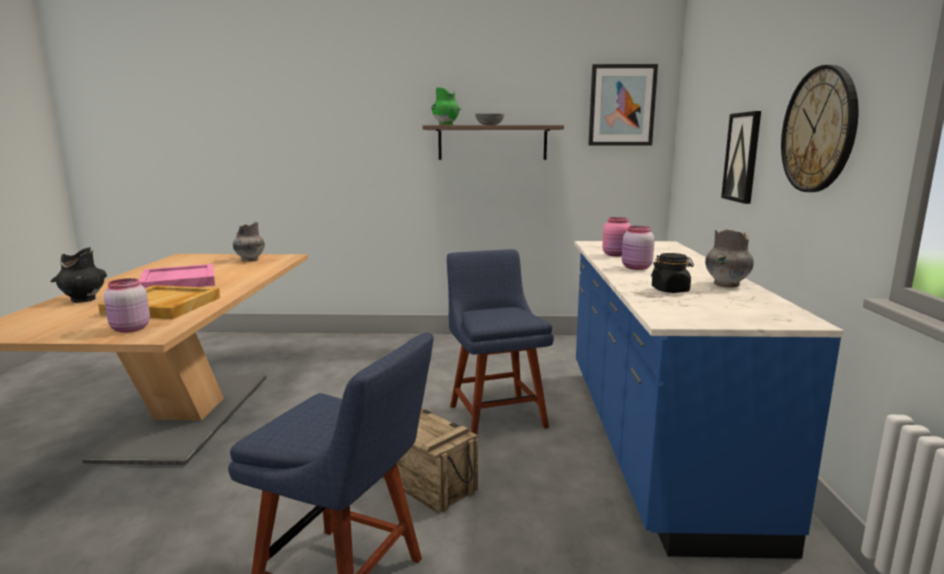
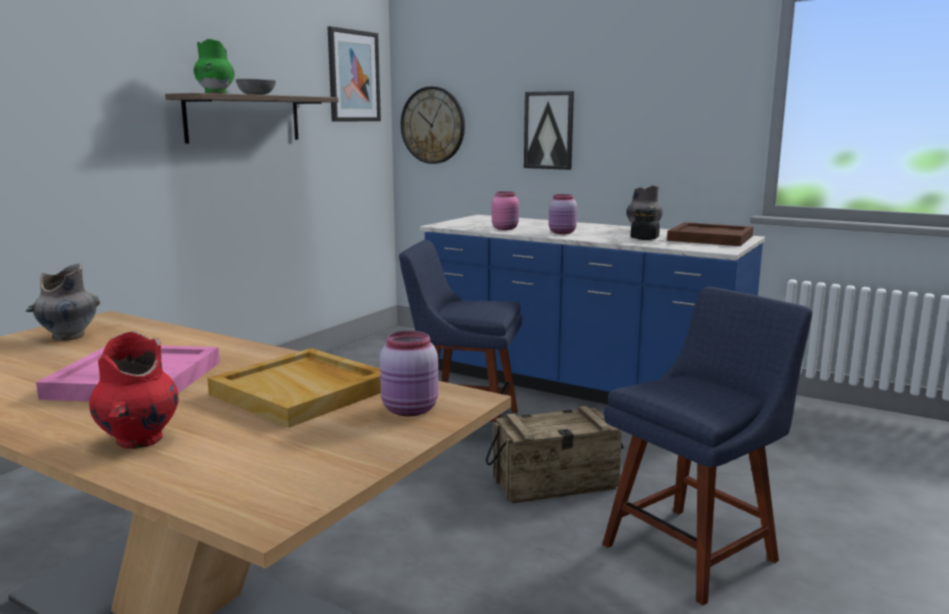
camera: 60 degrees left, 0 degrees up
(83, 300) = (139, 441): black vase -> red vase
(745, 309) = (709, 238): none -> brown tray
(819, 130) = (662, 108): wall clock -> wall clock (433, 125)

